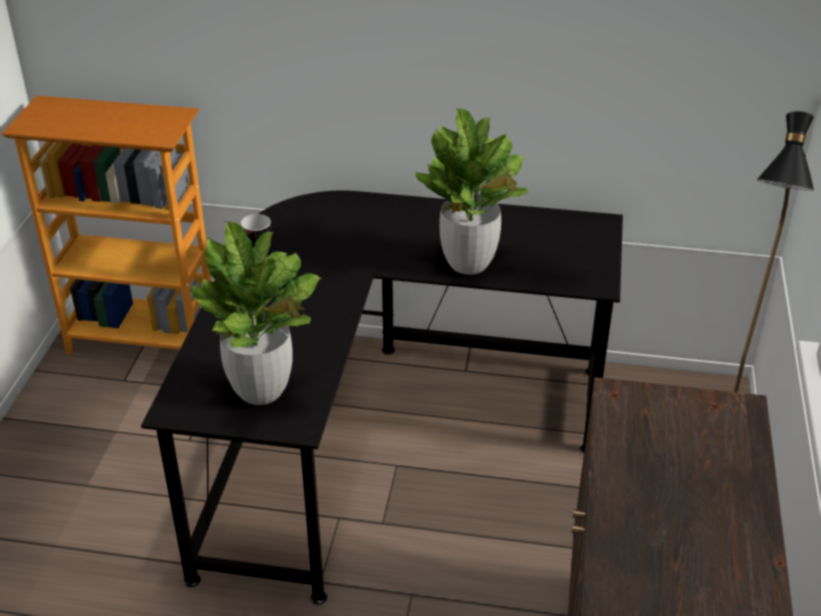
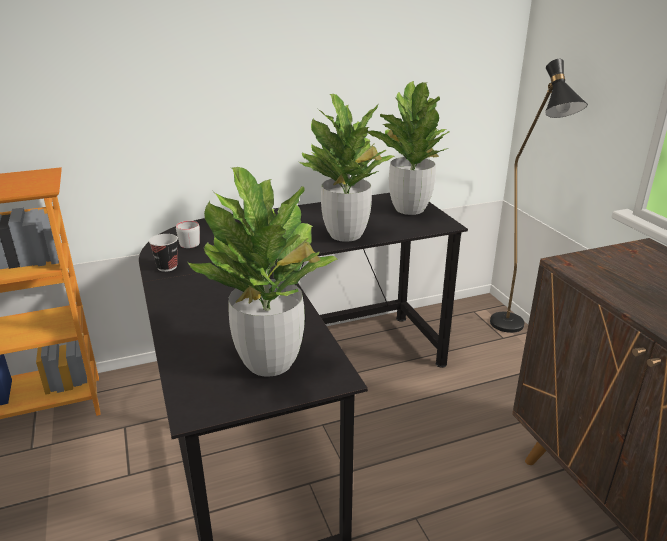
camera: 30 degrees left, 10 degrees down
(301, 221) = (188, 242): none -> grey mug
(582, 247) = (409, 209): none -> potted plant

